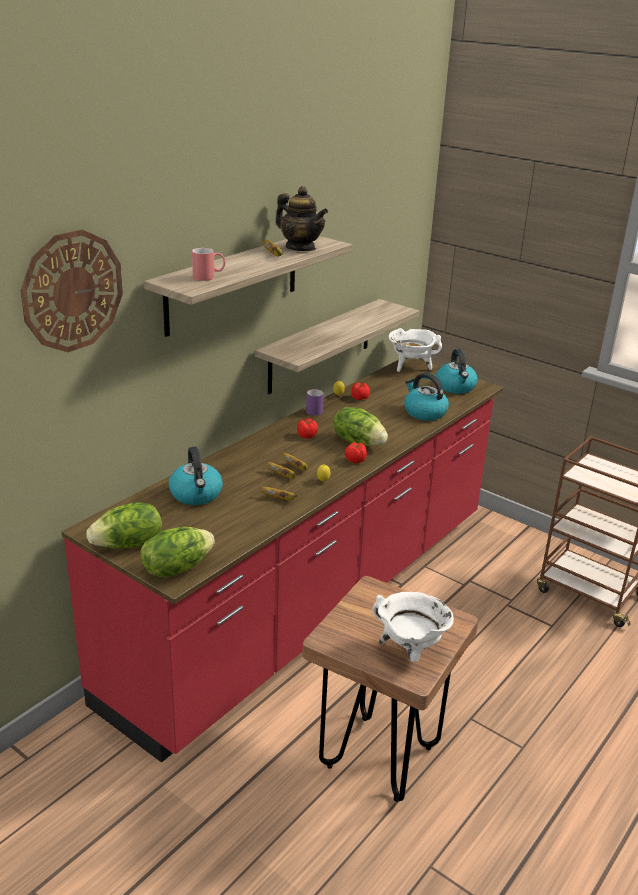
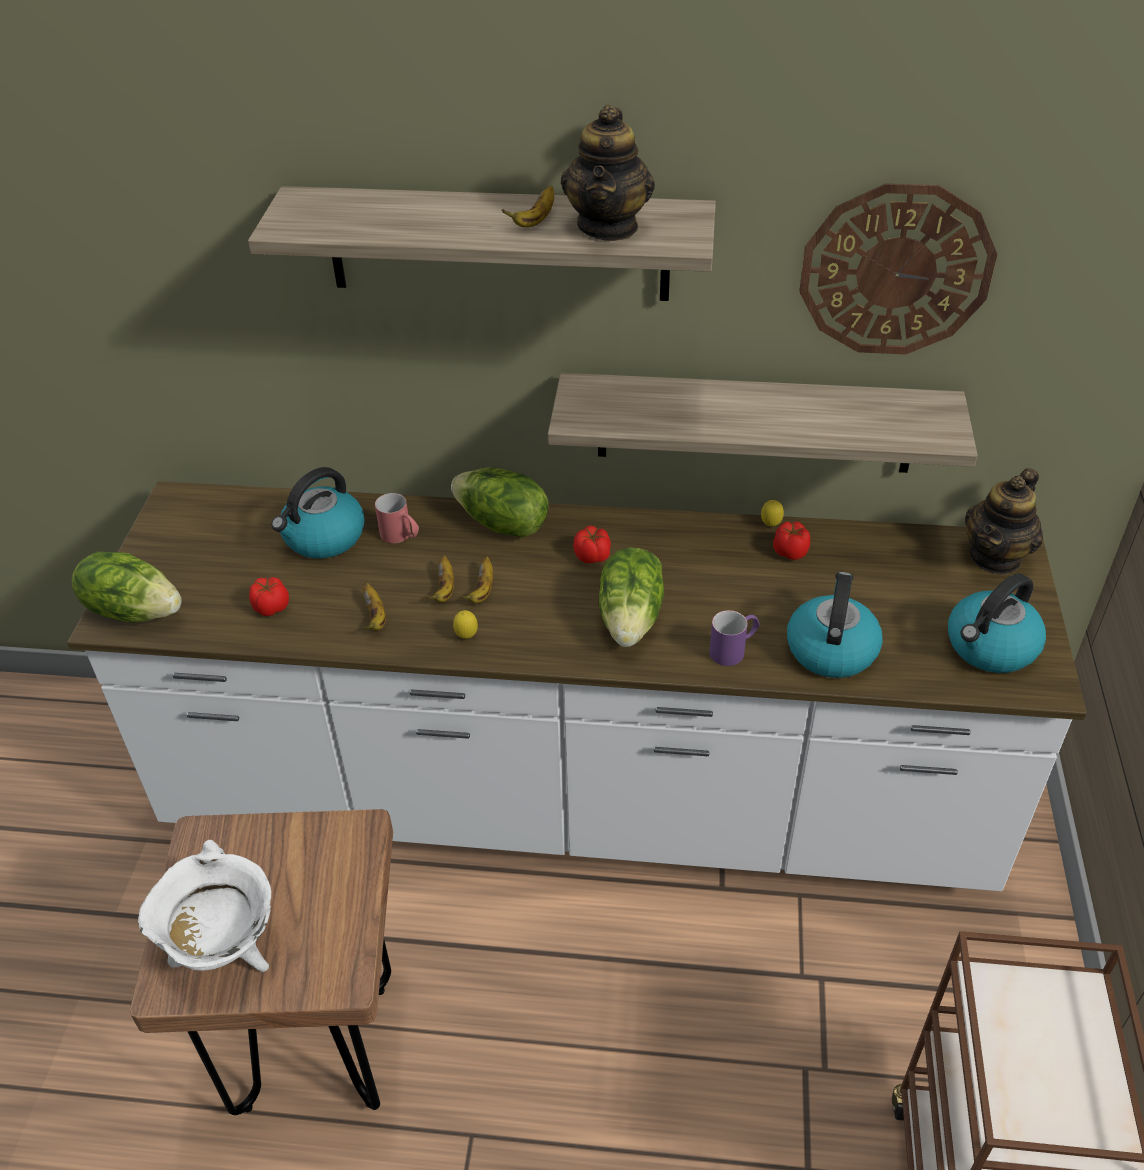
camera: 60 degrees right, 15 degrees up
(72, 291) = (141, 166): wall clock -> wall clock (895, 270)
(128, 544) = (161, 545): lettuce -> lettuce (502, 524)
(209, 277) = (351, 219): red mug -> red mug (401, 537)
(311, 603) = (577, 802): red counter -> white counter
(314, 409) = (688, 524): purple mug -> purple mug (734, 649)
(355, 460) = (566, 641): tomato -> tomato (271, 607)
(411, 367) = (996, 557): white cooking pot -> teapot

